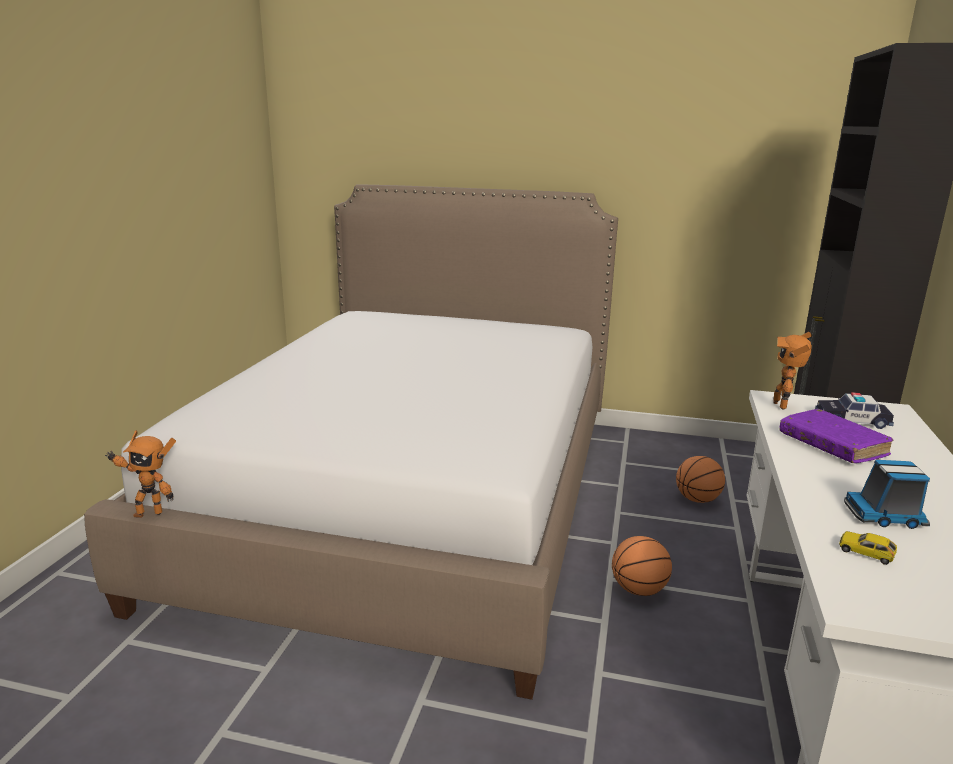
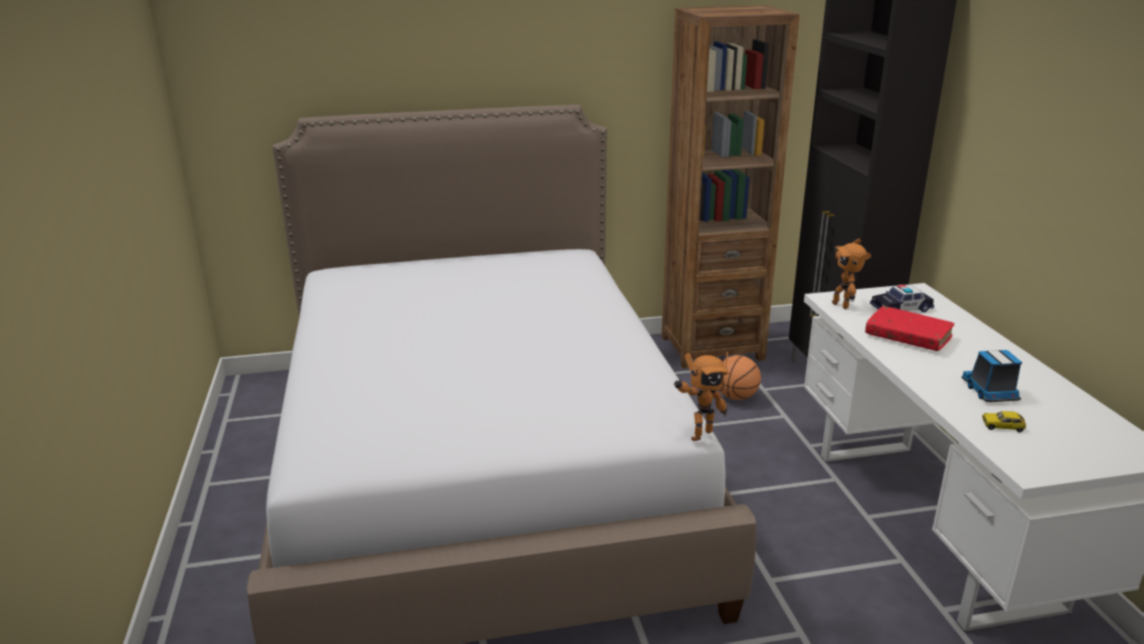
camera: 25 degrees left, 5 degrees up
(149, 513) = (324, 569): toy robot -> toy robot (698, 434)
(638, 590) = (749, 497): basketball -> none
(706, 453) = (712, 348): none -> brown bookcase
(832, 445) = (907, 337): purple book -> red book
(885, 516) = (990, 392): toy truck -> toy truck turned 105 degrees clockwise

